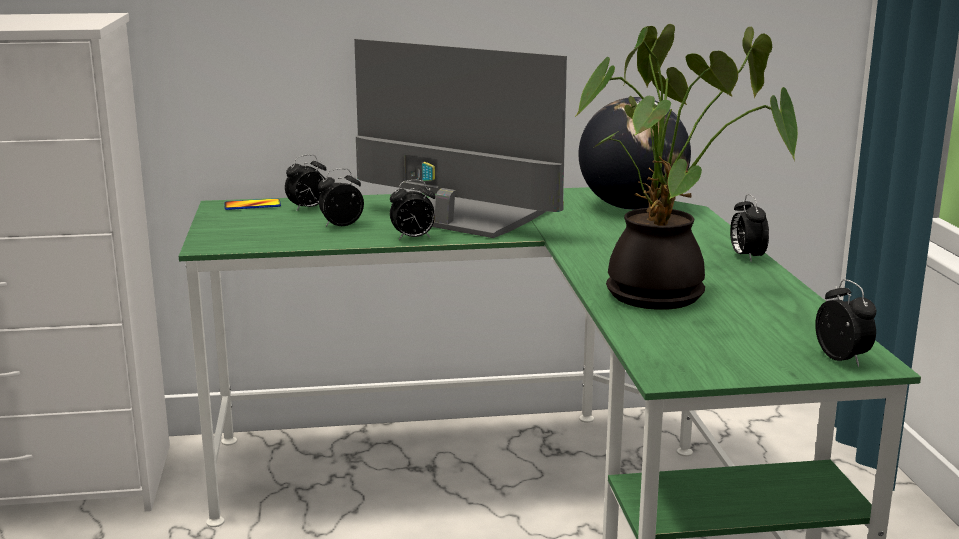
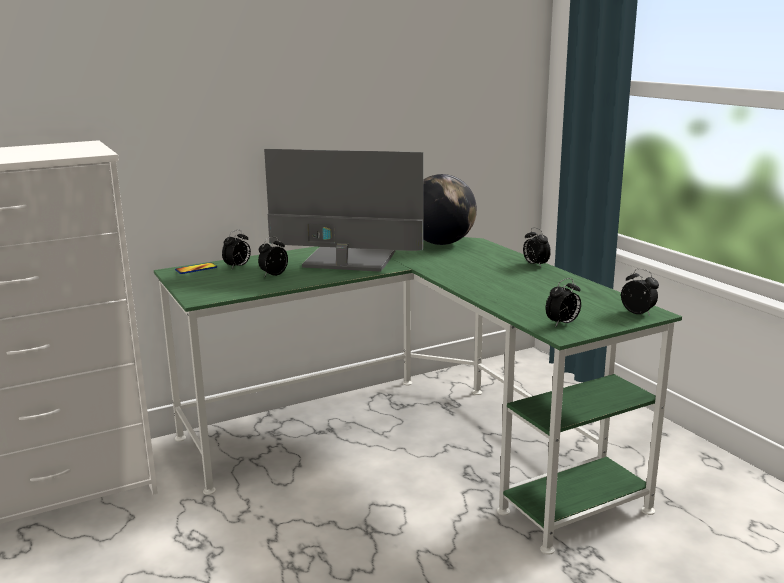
camera: 20 degrees left, 0 degrees up
(413, 238) = (330, 277): alarm clock -> alarm clock (562, 324)
(664, 296) = (514, 293): potted plant -> none

